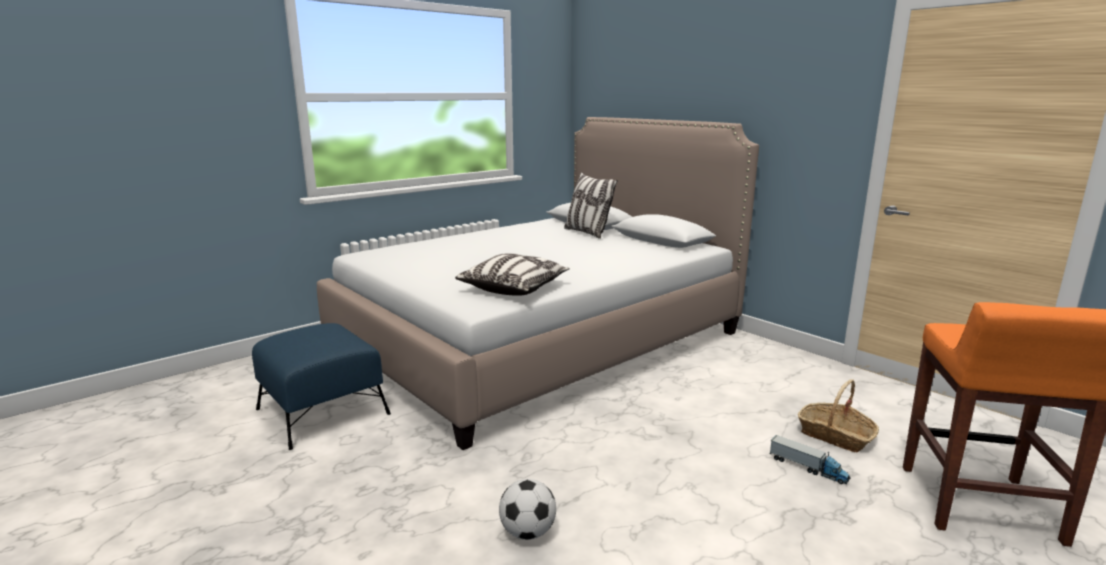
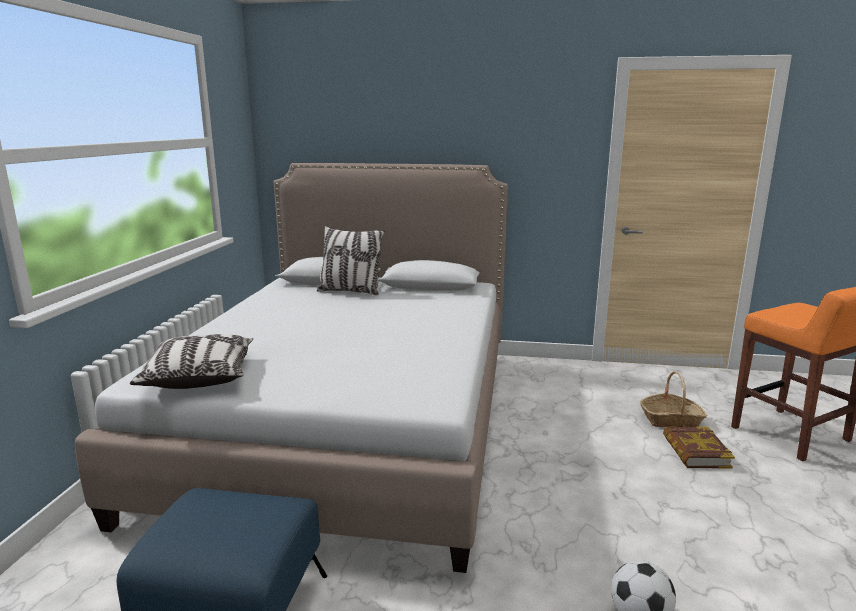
camera: 40 degrees left, 0 degrees up
(514, 288) = (424, 370): pillow -> pillow (199, 376)
(808, 468) = (695, 452): toy truck -> book

